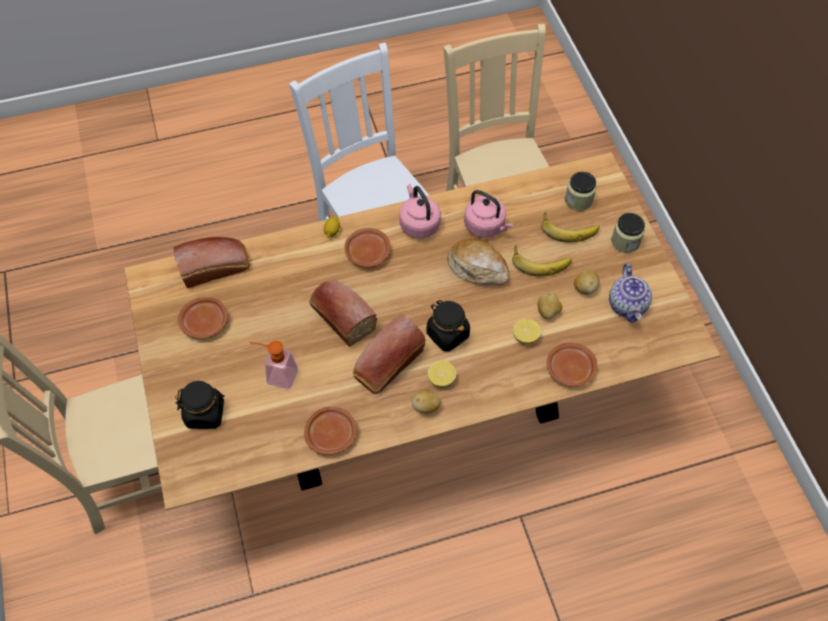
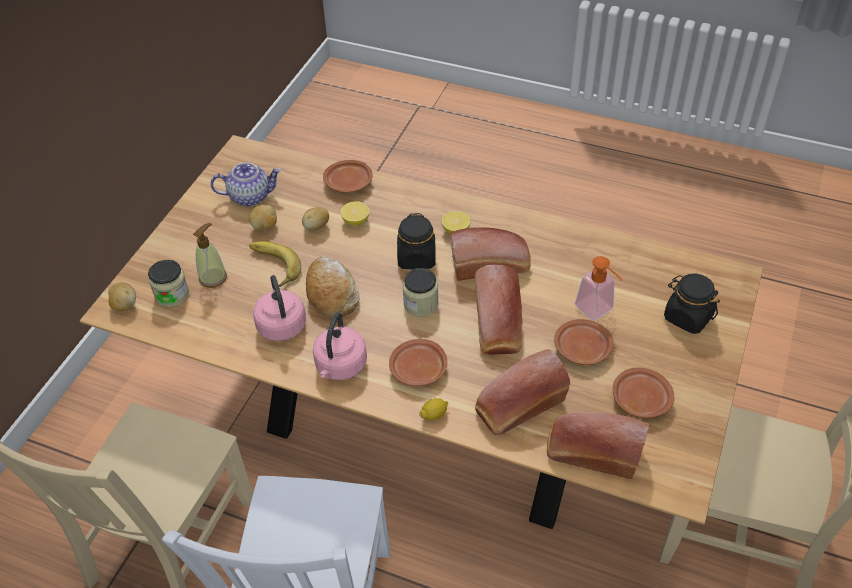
camera: 140 degrees left, 10 degrees down
(283, 268) = (518, 406): none -> bread
(331, 434) = (582, 243): brown plate -> brown plate (581, 349)
(426, 406) = (487, 220): potato -> potato (124, 305)
(569, 228) = (213, 277): banana -> soap dispenser
(625, 241) = (185, 239): jar -> jar (421, 304)
(628, 305) = (250, 196): teapot -> teapot turned 45 degrees clockwise

